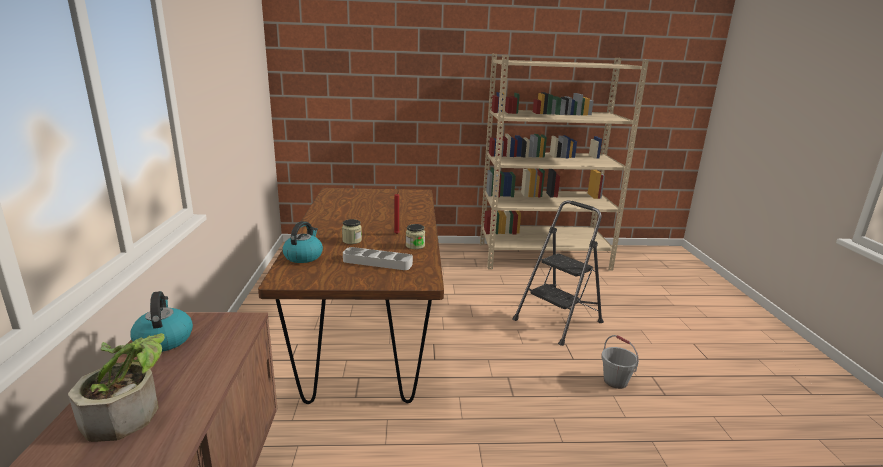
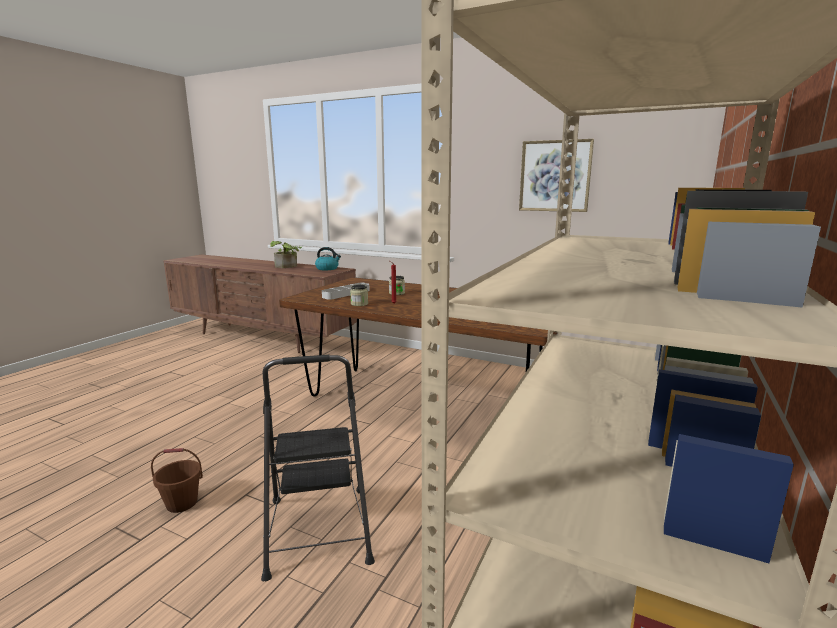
camera: 120 degrees right, 5 degrees down
(229, 84) = (555, 176): none -> picture
(303, 256) = (384, 284): kettle -> none
(615, 381) = (181, 503): grey bucket -> brown bucket

